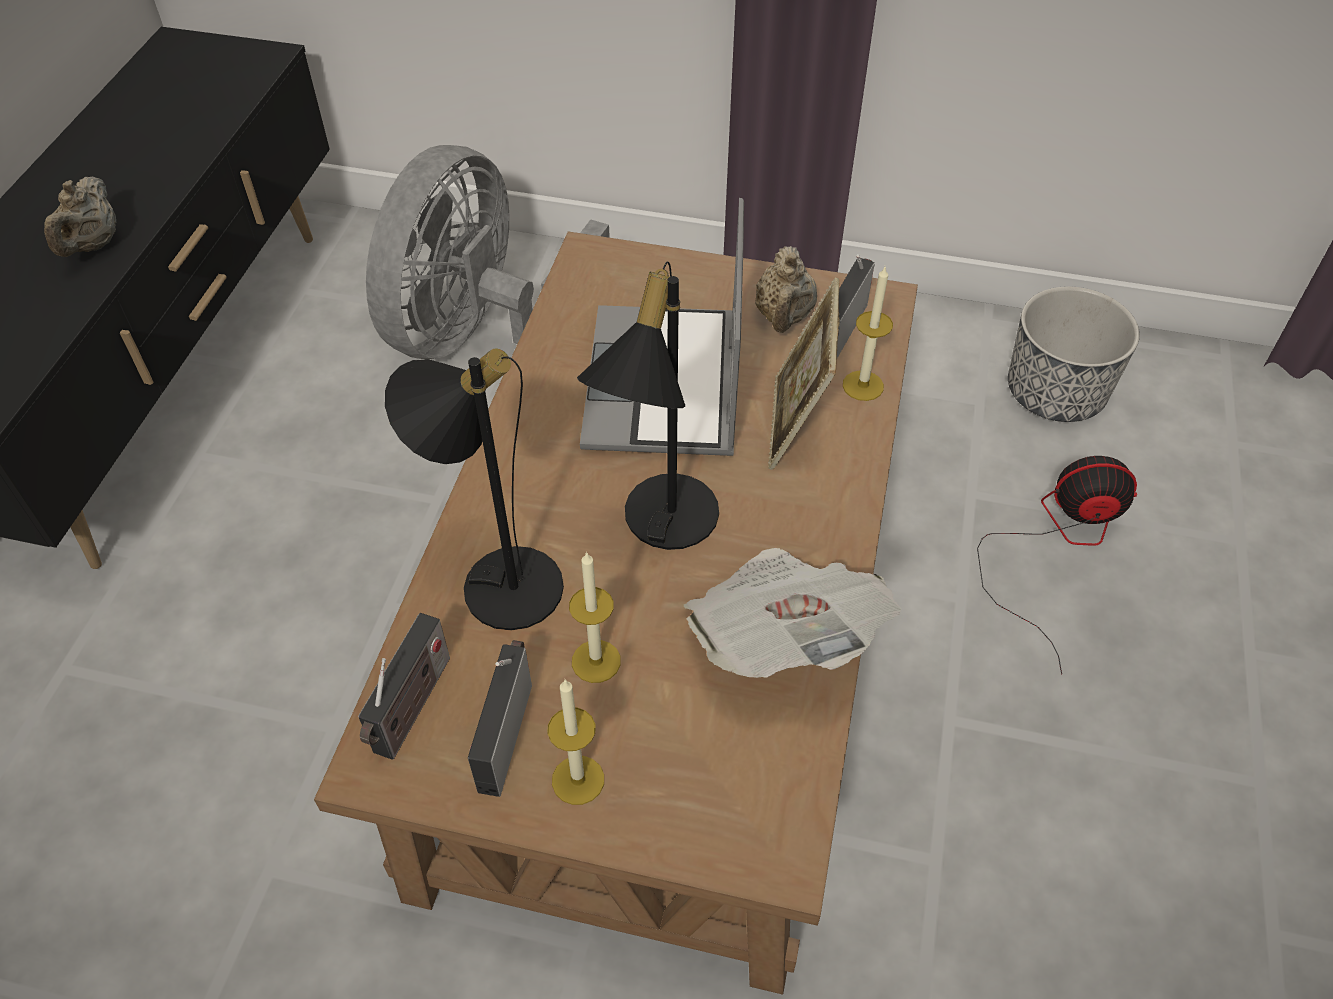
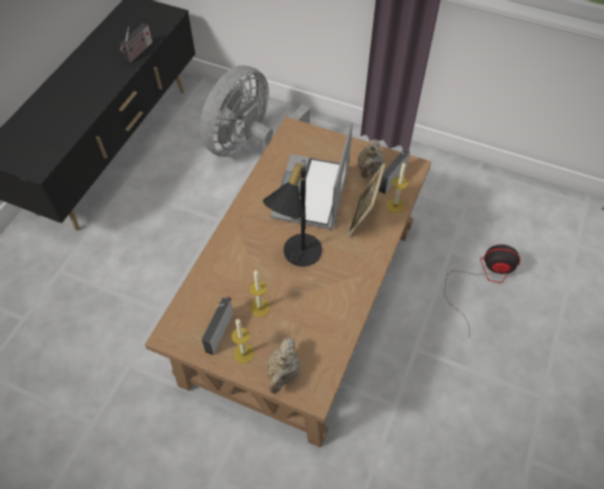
camera: 10 degrees right, 5 degrees up
(93, 245) = (89, 98): beige teapot -> beige teapot (283, 373)
(411, 710) = (186, 316): radio -> radio (138, 52)
(497, 578) = (228, 267): black table lamp -> none
(783, 637) = (335, 309): newspaper -> none
(1056, 393) = (501, 209): planter -> none

